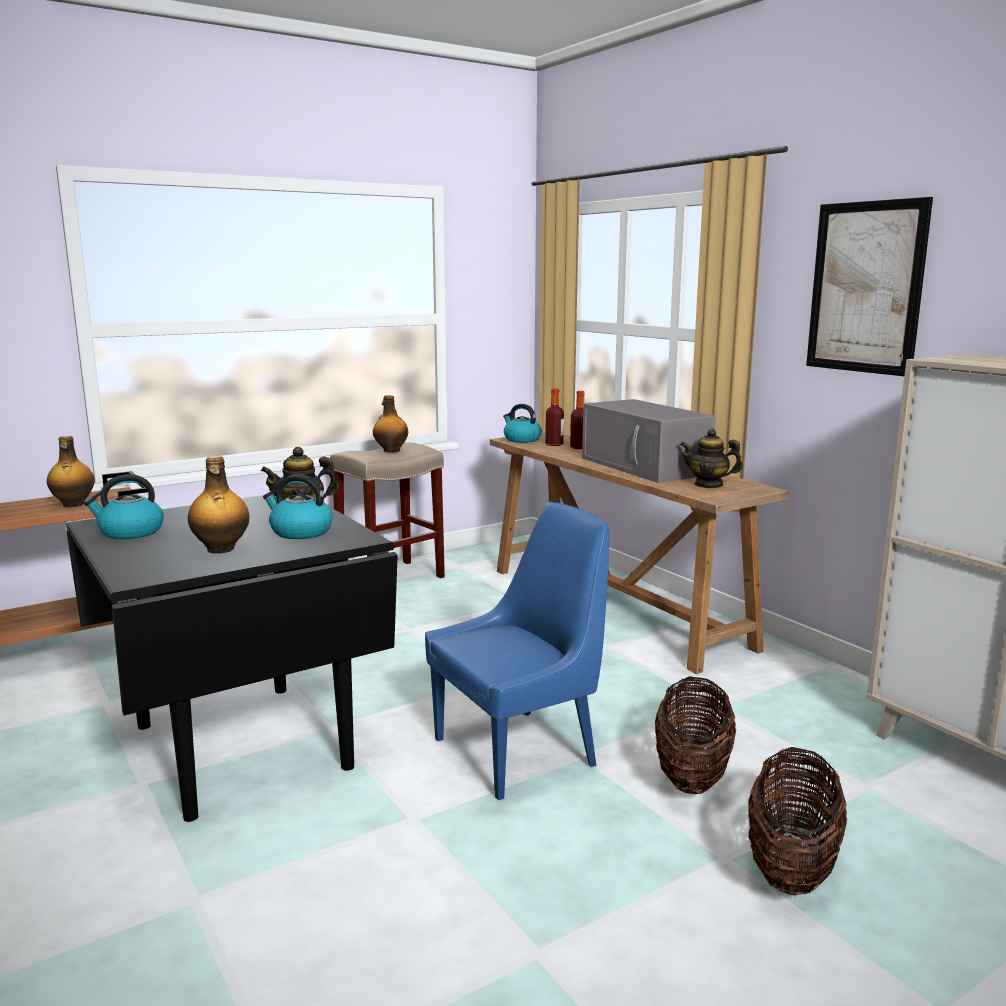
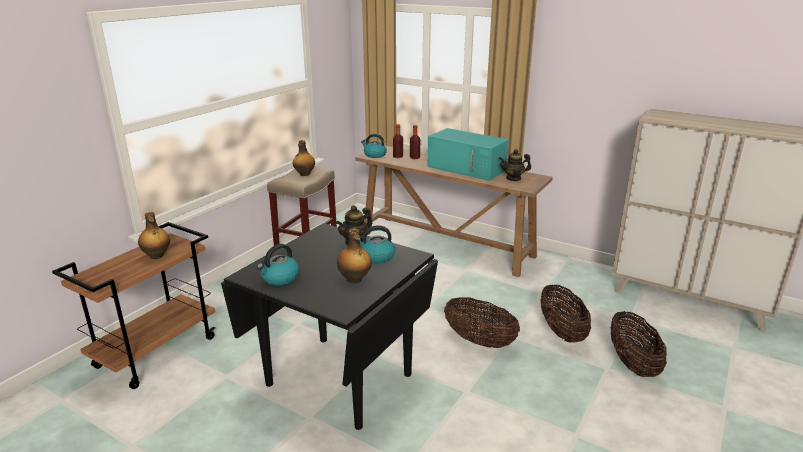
camera: 25 degrees left, 10 degrees up
(520, 750) = (479, 341): blue chair -> basket
(645, 466) = (467, 168): grey microwave -> turquoise microwave
(865, 288) = (590, 71): picture -> none

